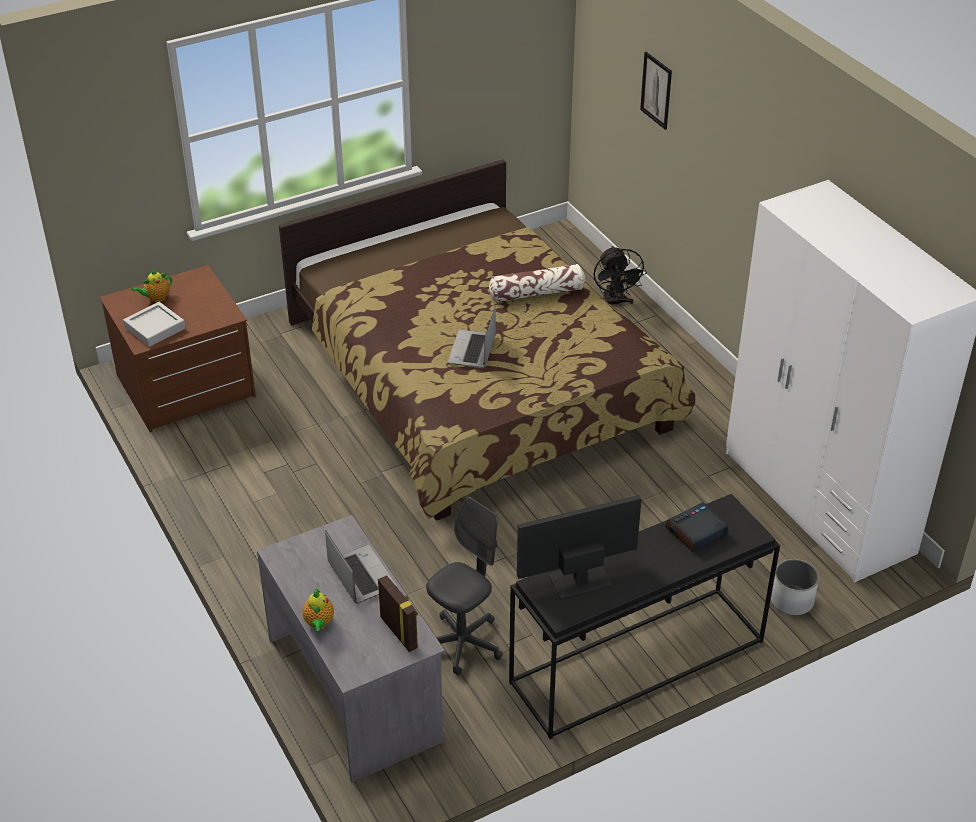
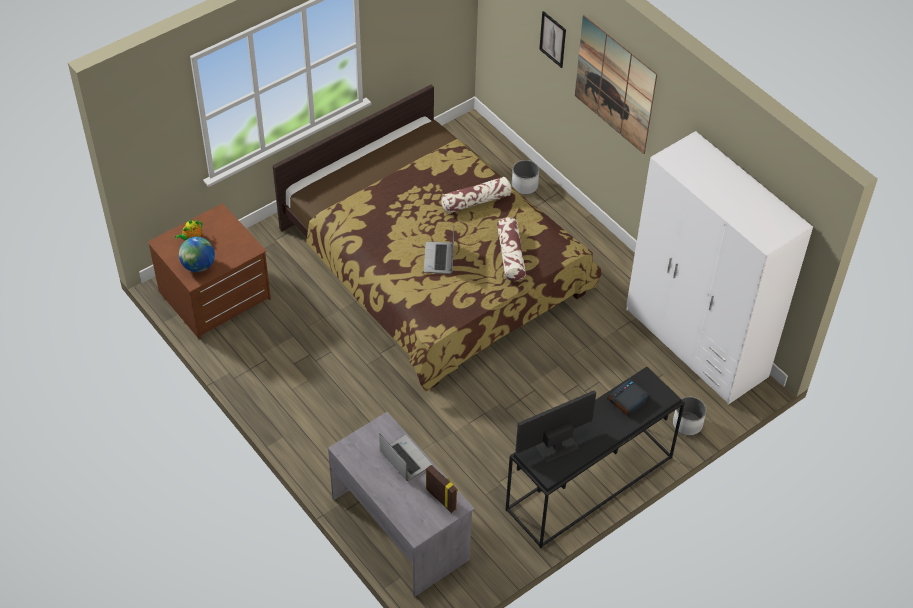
camera: 10 degrees left, 10 degrees up
(155, 328) = (198, 266): grey tray -> globe
(319, 623) = (385, 499): teapot -> none
(463, 643) = (468, 484): grey office chair -> none
(569, 355) = (510, 255): none -> pillow
(615, 303) = (524, 185): black fan -> white planter
(729, 137) = (615, 84): none -> picture

